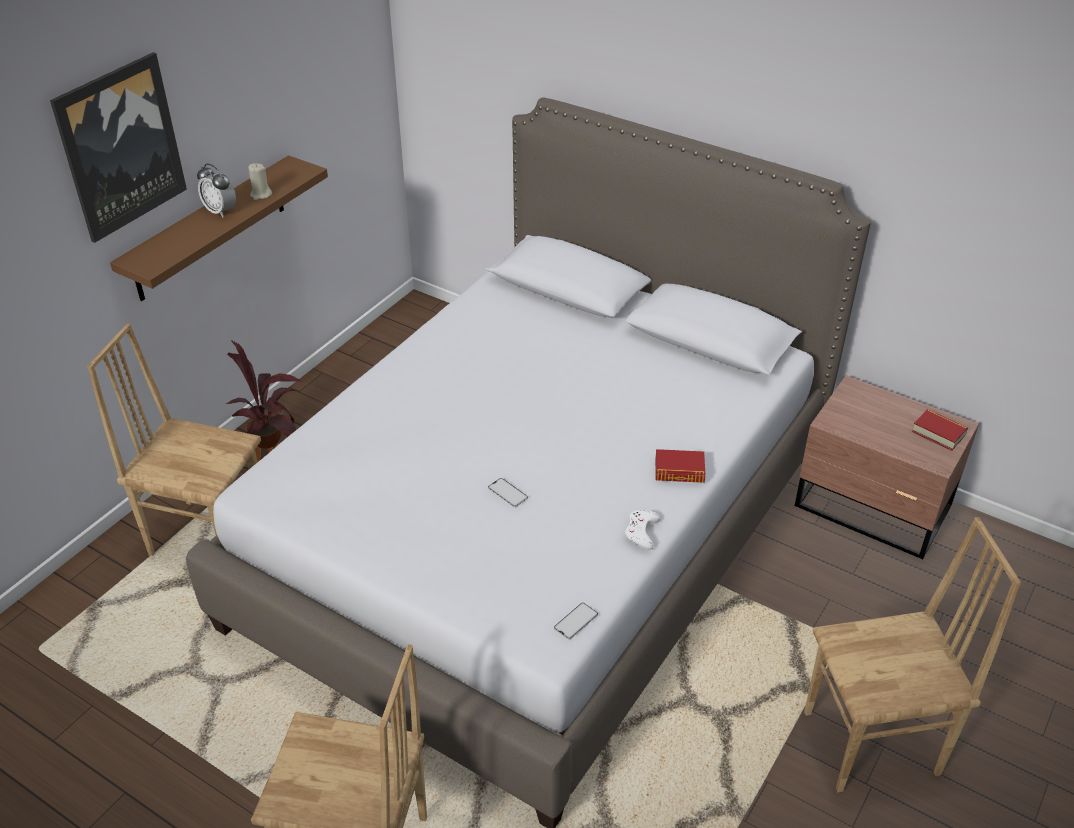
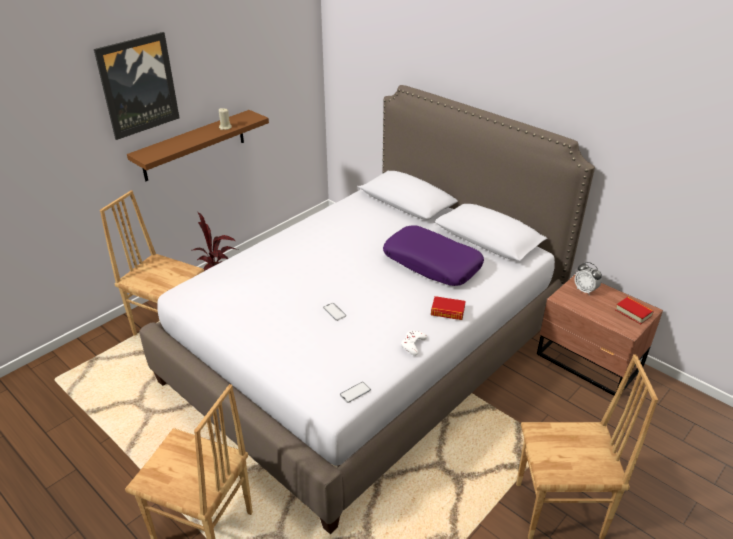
camera: 10 degrees right, 5 degrees down
(220, 211) = (199, 134): alarm clock -> alarm clock (585, 290)
(636, 392) = (432, 263): none -> purple pillow

